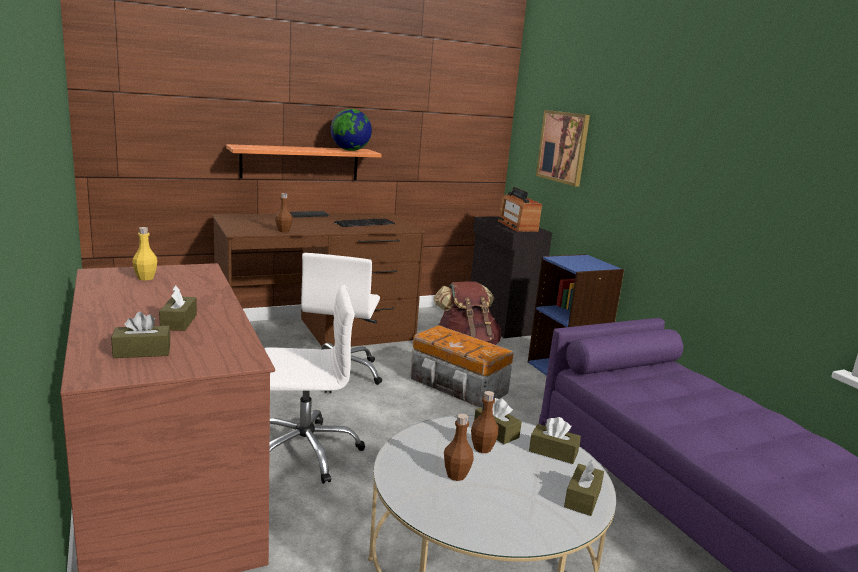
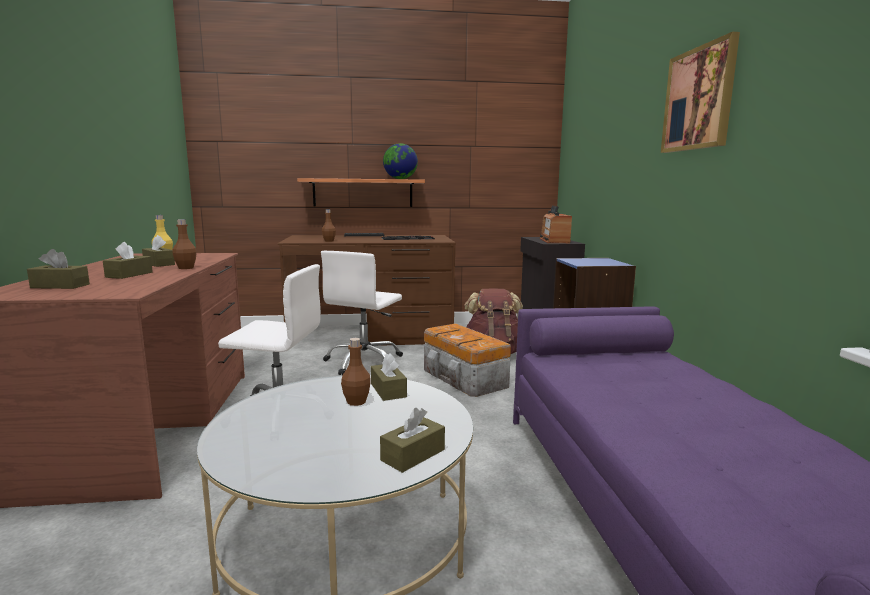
camera: 20 degrees right, 5 degrees down
(456, 475) = (300, 420): brown bottle -> brown bottle (186, 268)
(553, 452) = (429, 411): brown tissue box -> brown tissue box (159, 264)
(563, 147) = (592, 161): picture -> picture (699, 99)

